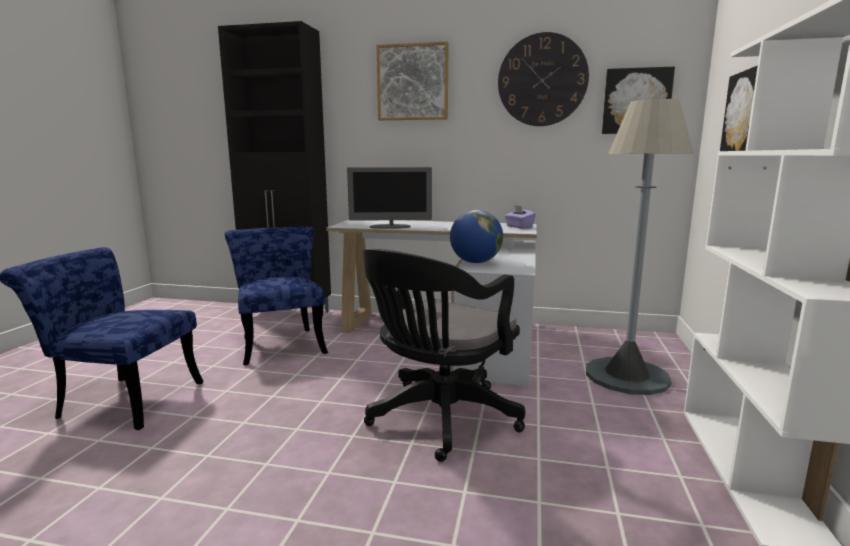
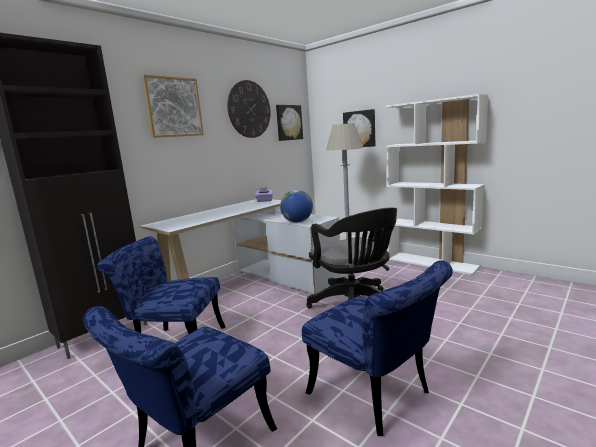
camera: 60 degrees left, 0 degrees up
(192, 484) = (377, 397): none -> blue chair
(390, 227) = (209, 219): monitor -> none

